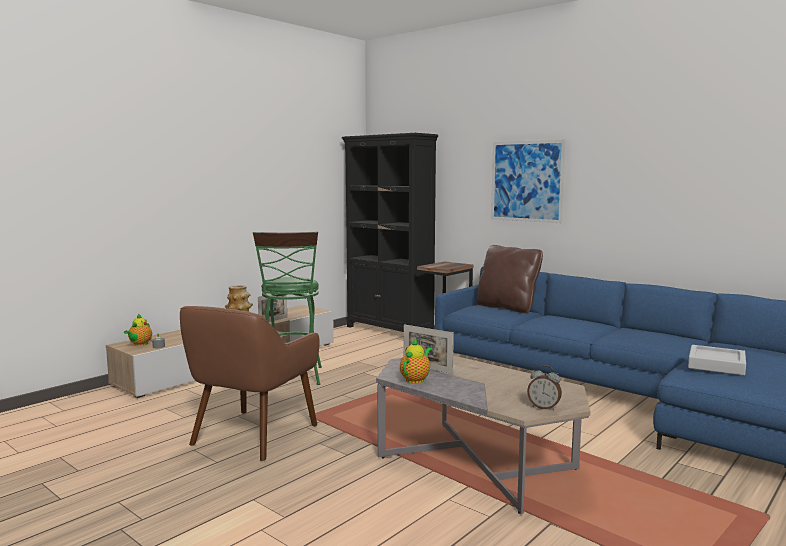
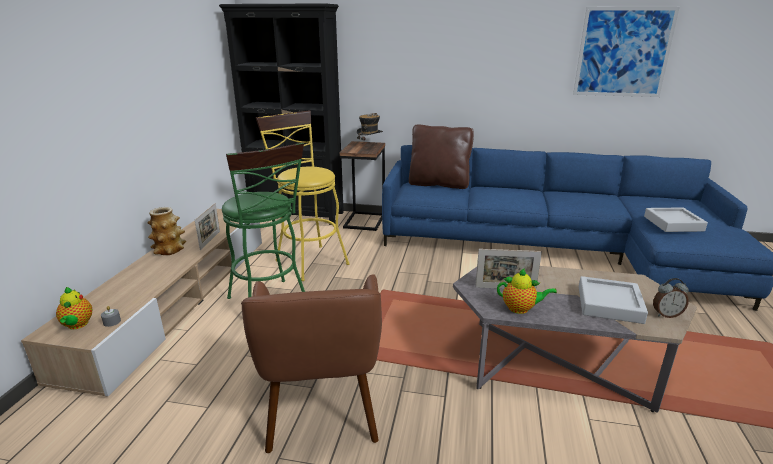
camera: 30 degrees left, 15 degrees up
(357, 359) = (308, 260): none -> yellow stool
(416, 379) = (520, 309): teapot -> teapot turned 105 degrees clockwise
(453, 265) = (369, 145): none -> hat
(501, 392) = (609, 304): none -> grey tray
(526, 181) = (443, 58): picture -> picture (623, 52)

